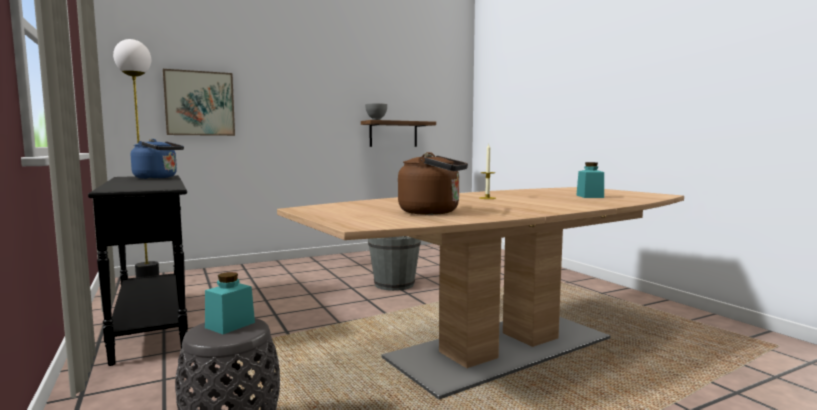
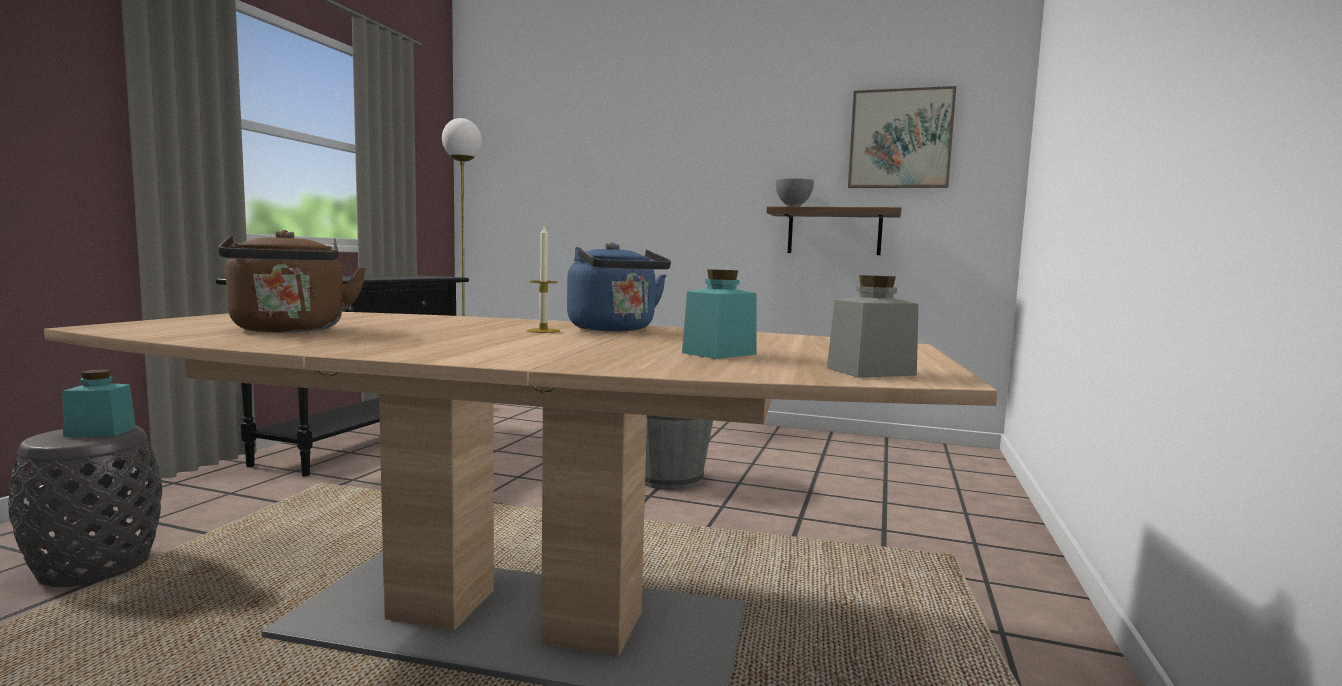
camera: 45 degrees right, 0 degrees up
(158, 178) = (413, 277): blue kettle -> blue kettle (615, 329)
(199, 103) = (556, 191): picture -> picture (900, 139)
(645, 195) = (870, 371): none -> grey jar

